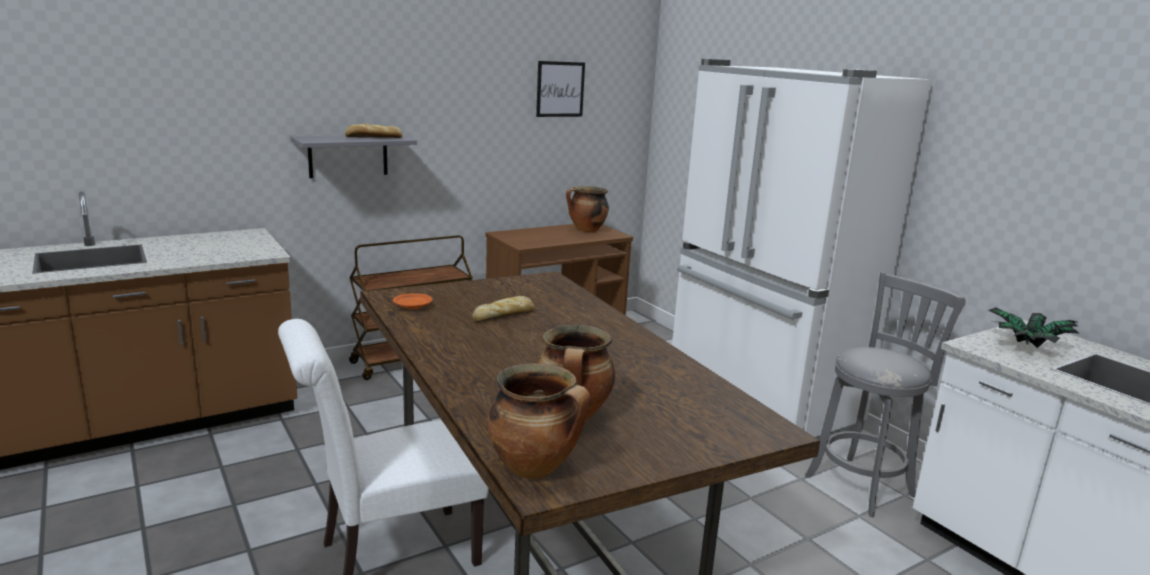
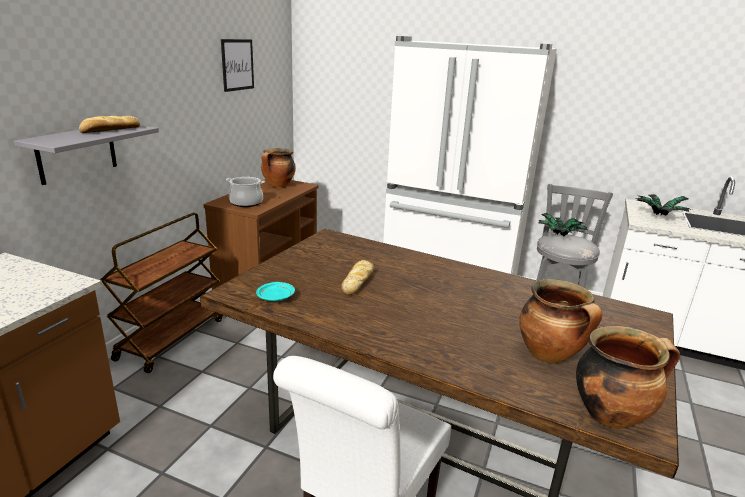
camera: 35 degrees left, 5 degrees up
(413, 307) = (276, 297): orange plate -> turquoise plate
(526, 238) = (246, 203): none -> cooking pot
(878, 350) = (558, 236): none -> potted plant

